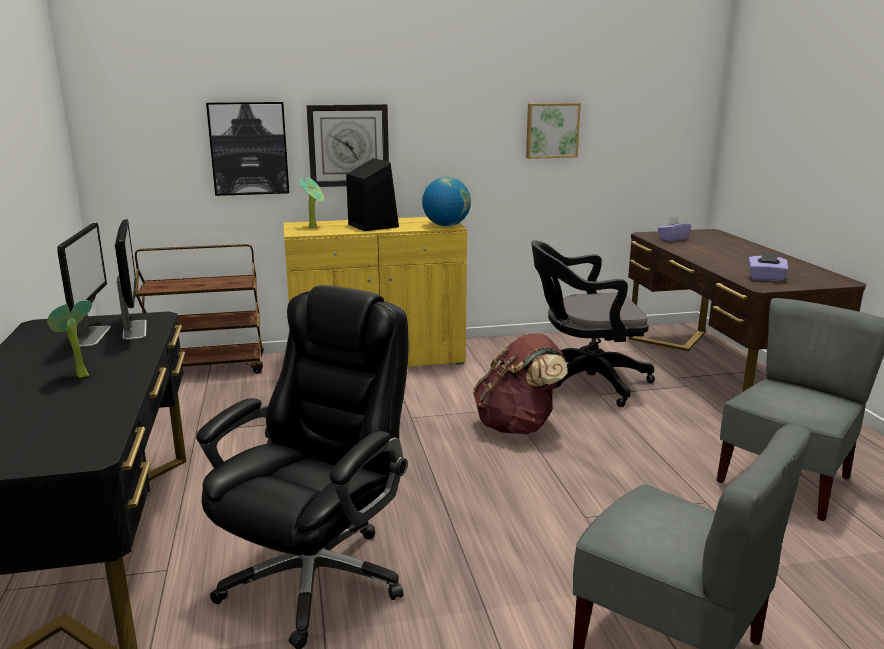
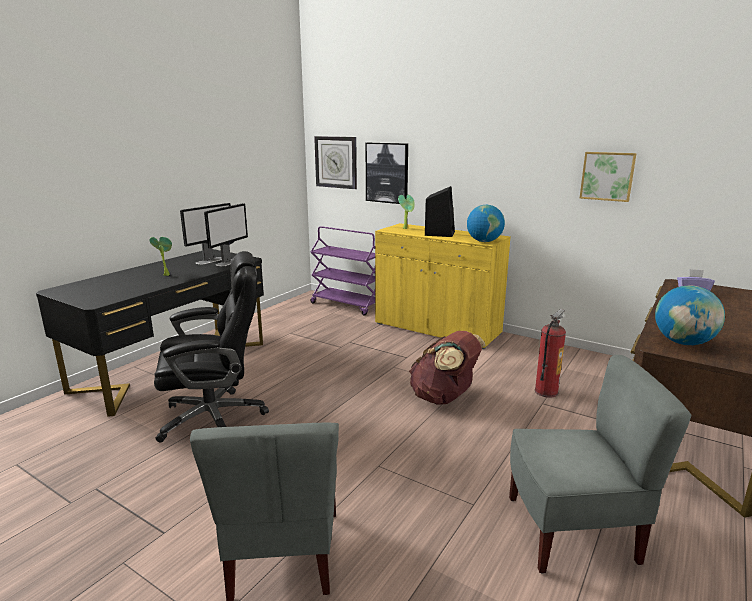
camera: 45 degrees right, 0 degrees up
(207, 368) = (347, 305): brown cart -> purple cart
(348, 145) = (445, 176): wall clock -> wall clock (336, 162)
(583, 382) = (546, 391): black office chair -> fire extinguisher
(766, 279) = (683, 342): purple tissue box -> globe

